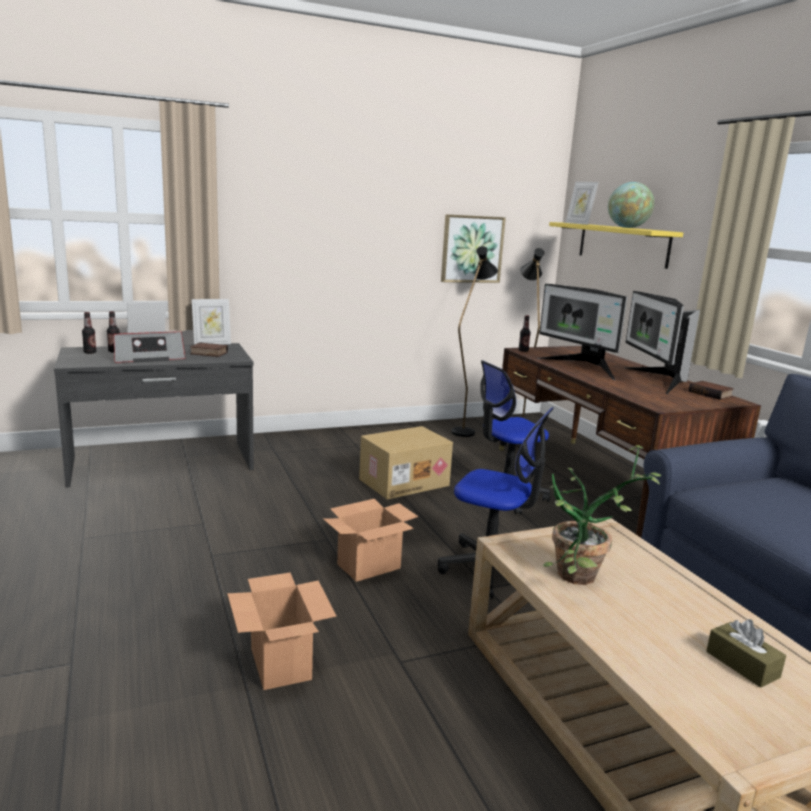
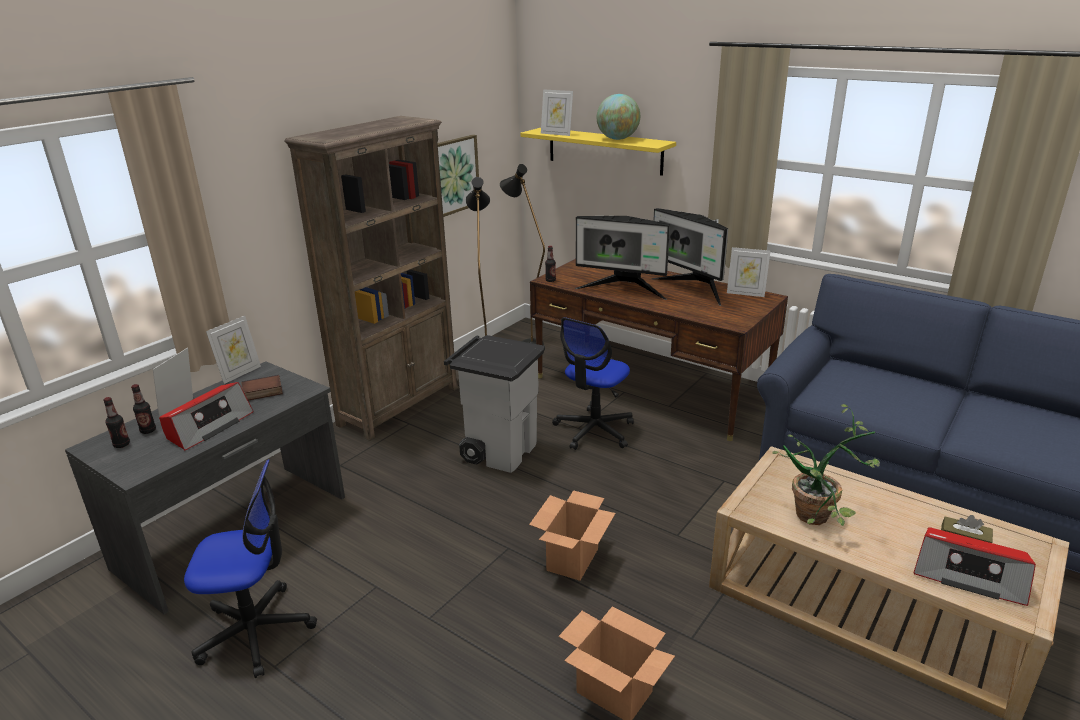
camera: 30 degrees left, 10 degrees up
(363, 434) = (400, 405): none -> brown bookcase
(404, 482) = (500, 451): cardboard box -> grey trash can
(491, 569) = (662, 515): office chair -> office chair (256, 631)
(704, 689) = (969, 575): none -> radio
(711, 394) = (745, 293): book -> picture frame

